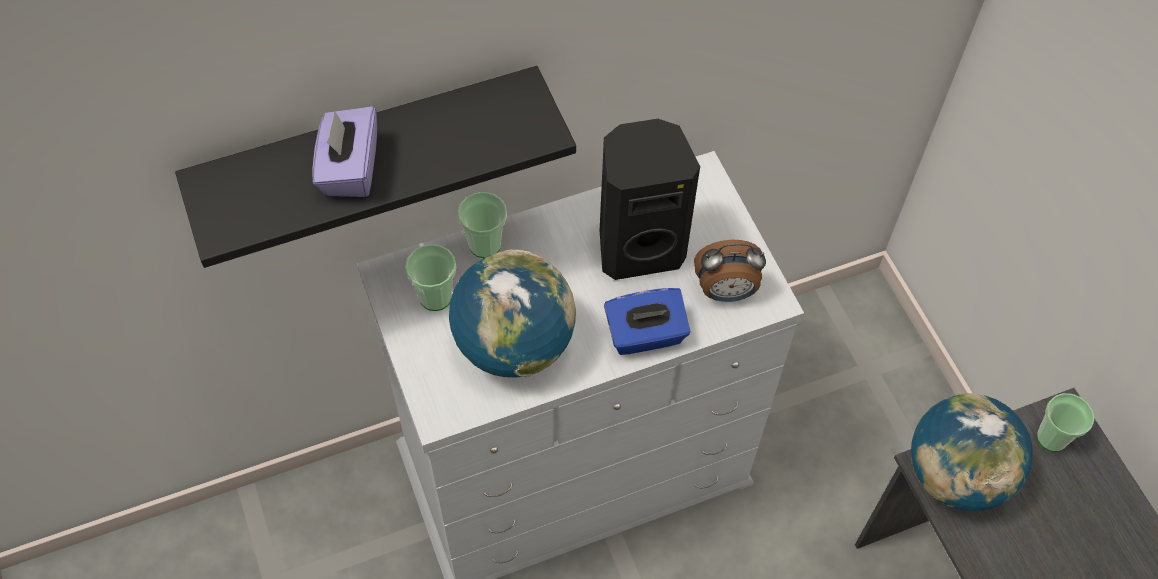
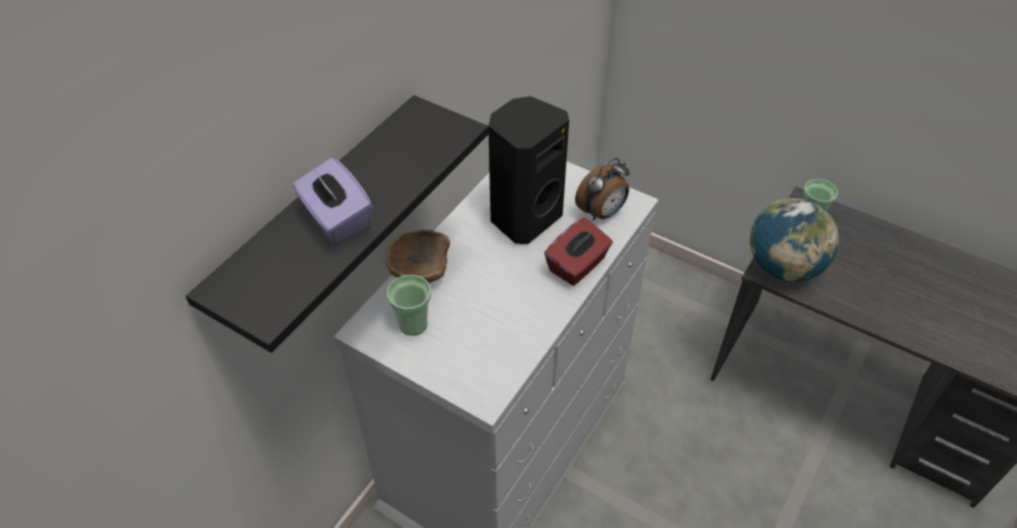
camera: 35 degrees left, 10 degrees down
(485, 244) = (419, 272): cup -> brown bowl
(514, 345) = (497, 321): globe -> none
(645, 335) = (577, 265): blue tissue box -> red tissue box

